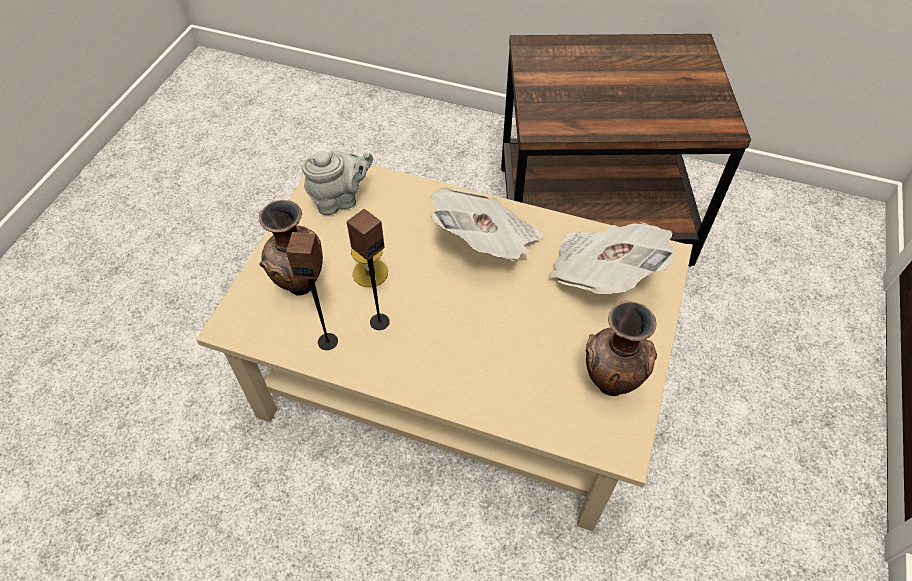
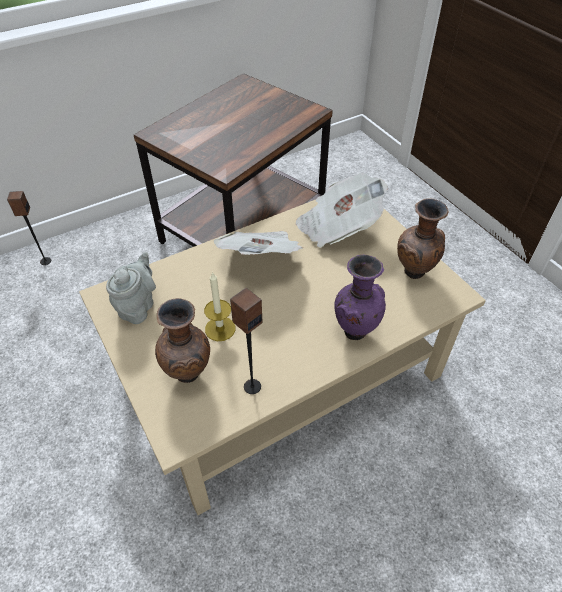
camera: 50 degrees left, 5 degrees down
(379, 321) = (265, 348): speaker -> speaker (45, 261)
(470, 380) = (354, 330): none -> purple vase

